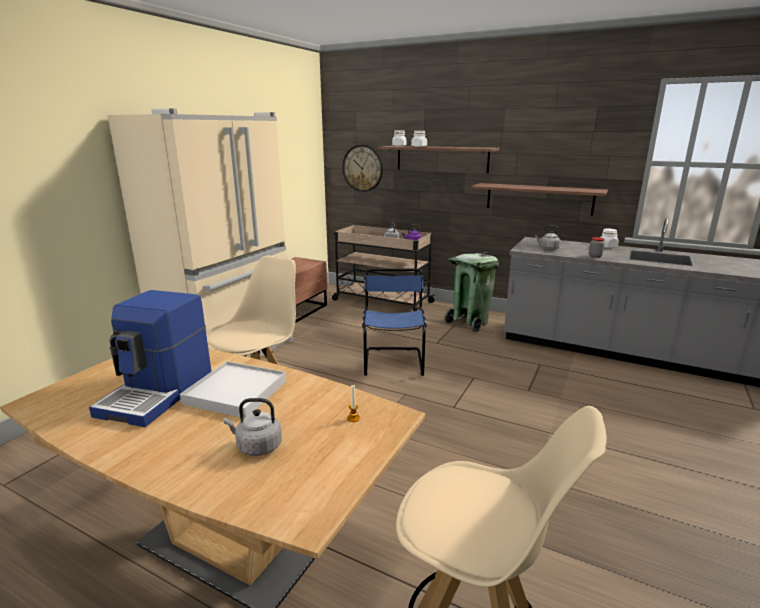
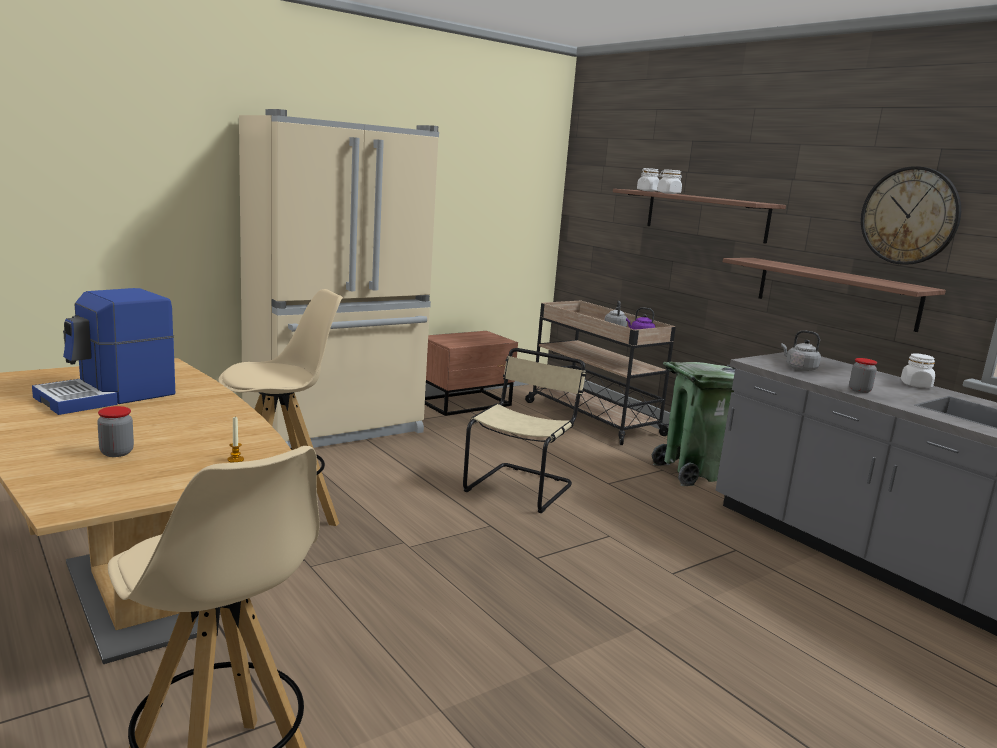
camera: 25 degrees right, 5 degrees down
(236, 392) = (171, 412): white tray -> none
(257, 447) = (117, 453): grey kettle -> jar
(363, 168) = (605, 220): wall clock -> wall clock (909, 216)
(393, 361) = (521, 487): blue chair -> beige chair

